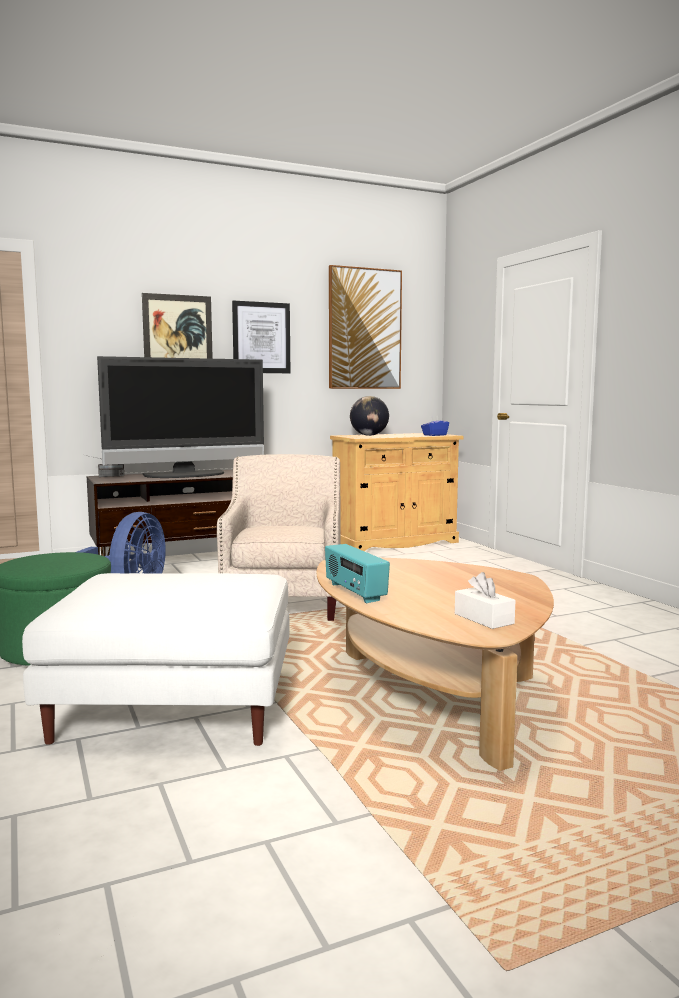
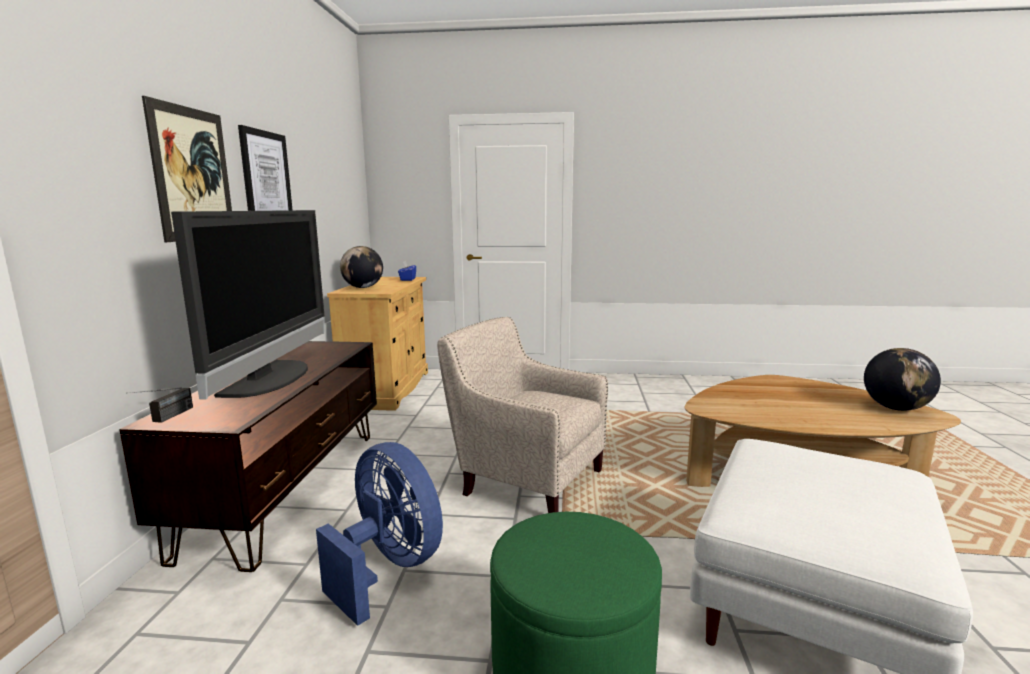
camera: 60 degrees left, 5 degrees up
(354, 592) = (822, 425): radio -> none
(364, 329) = (330, 171): picture -> none
(483, 619) = (896, 408): white tissue box -> globe

